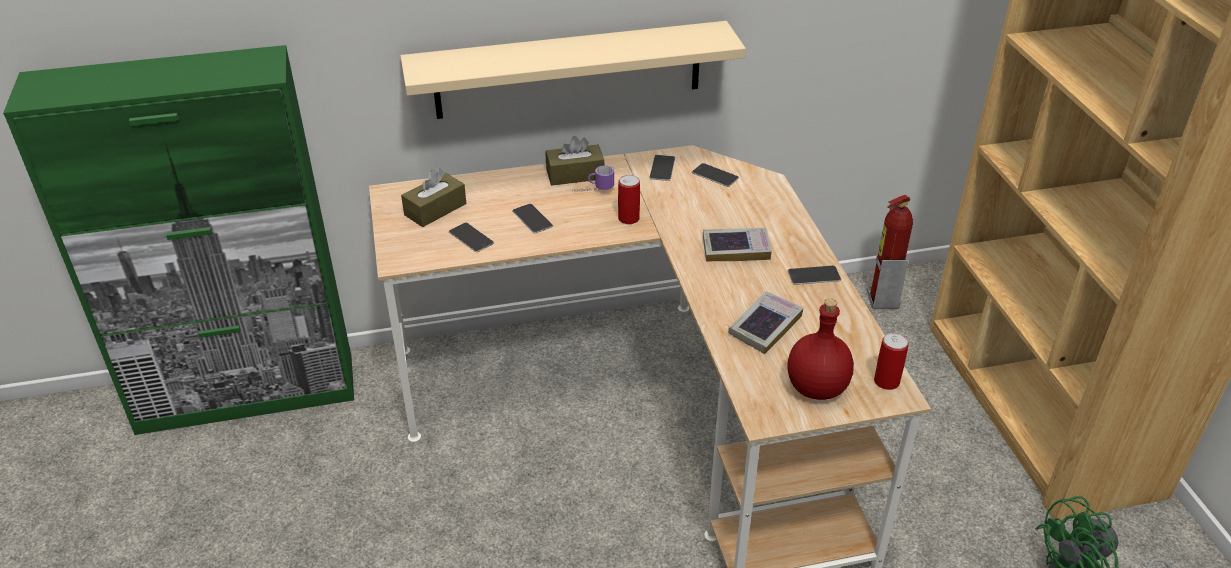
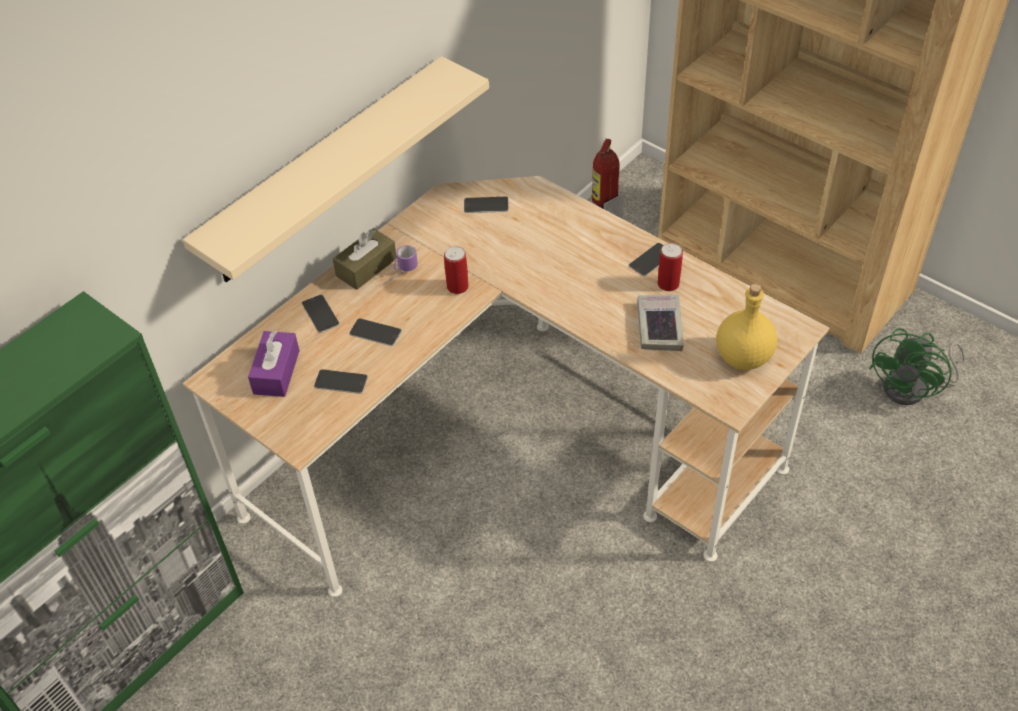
camera: 35 degrees left, 10 degrees up
(435, 209) = (276, 372): brown tissue box -> purple tissue box
(662, 168) = (435, 221): phone -> phone (320, 314)
(736, 249) = (571, 268): book -> none
(817, 387) = (742, 356): red bottle -> yellow bottle
(886, 381) = (783, 323): can -> can (668, 284)

